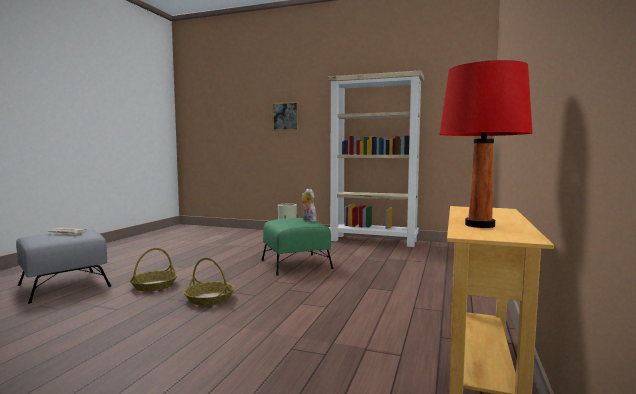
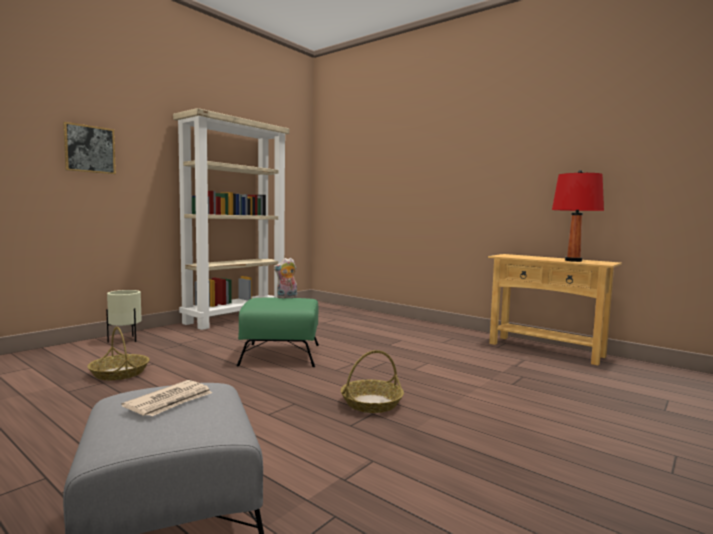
camera: 70 degrees left, 0 degrees up
(154, 285) = (280, 434): basket -> basket (119, 373)

